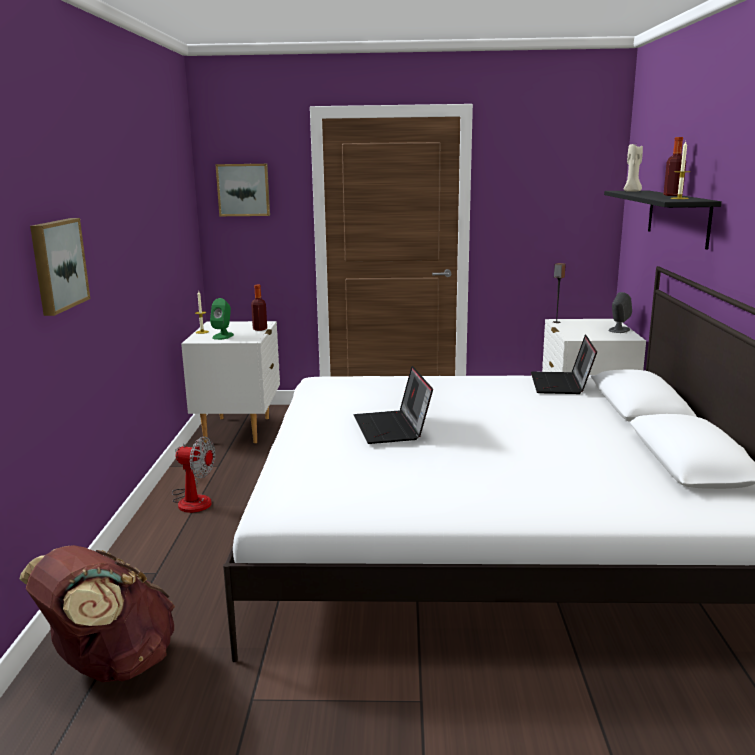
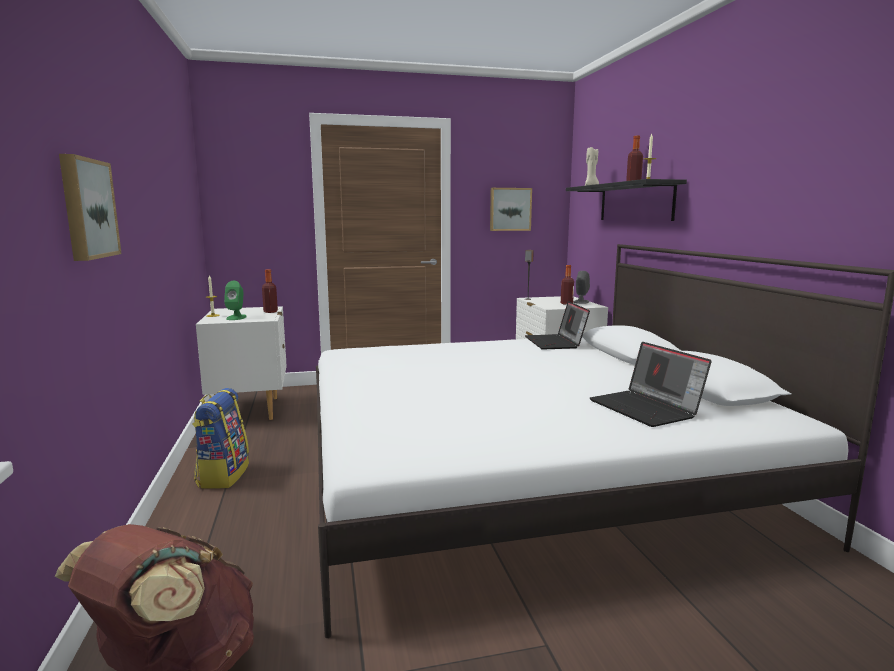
camera: 15 degrees left, 5 degrees down
(192, 499) = (223, 475): fan -> backpack
(243, 190) = (247, 186): picture -> picture (510, 209)
(392, 428) = (437, 381): laptop -> laptop (647, 408)
(598, 332) = (566, 303): none -> bottle

